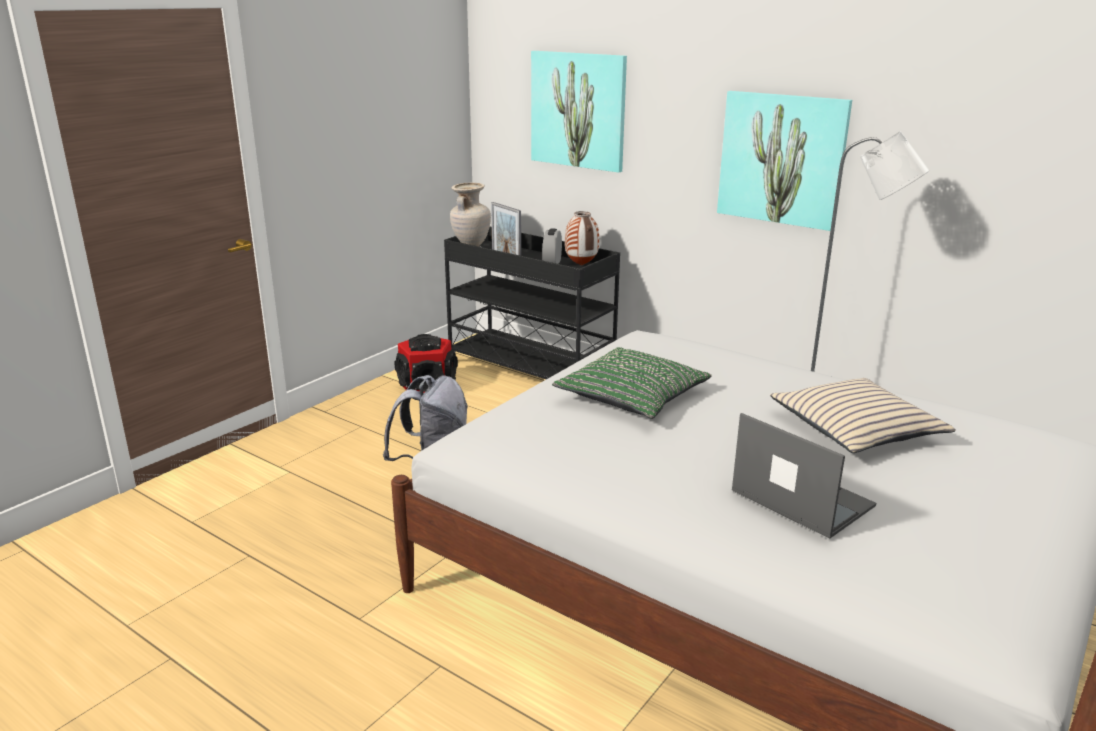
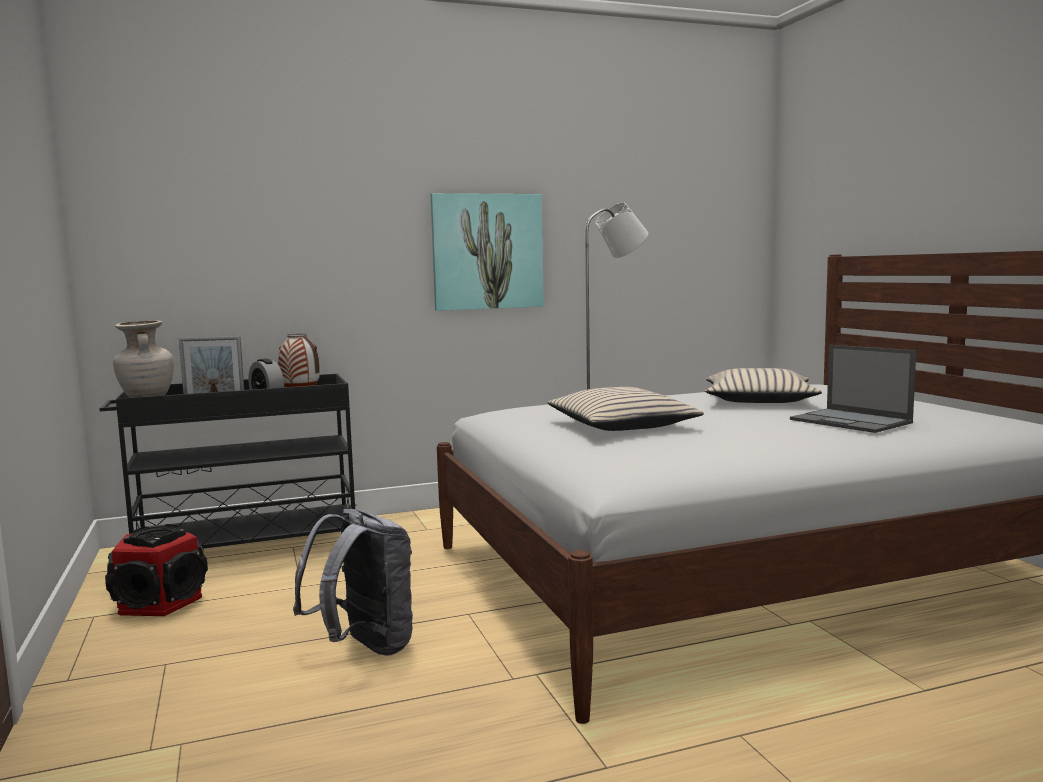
camera: 55 degrees left, 15 degrees down
(578, 110) = (249, 227): picture -> none
(632, 396) = (621, 425): green pillow -> beige pillow
(800, 498) = (851, 421): laptop -> laptop turned 120 degrees counterclockwise

